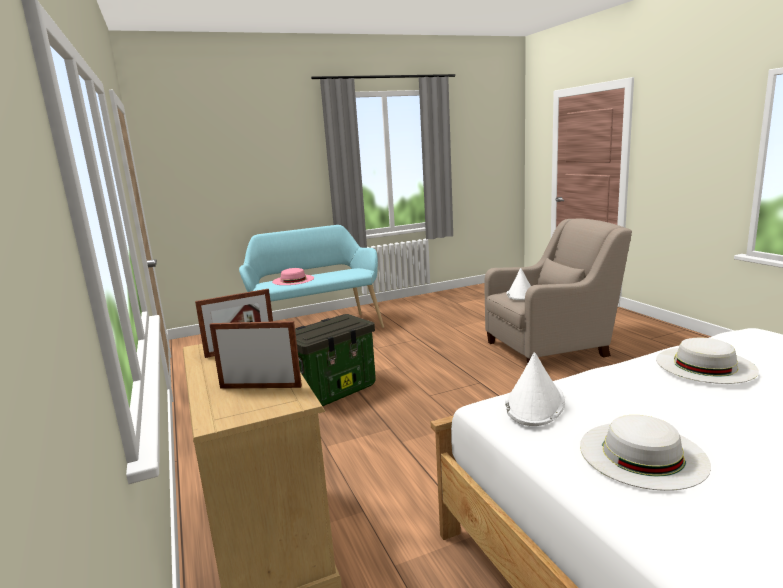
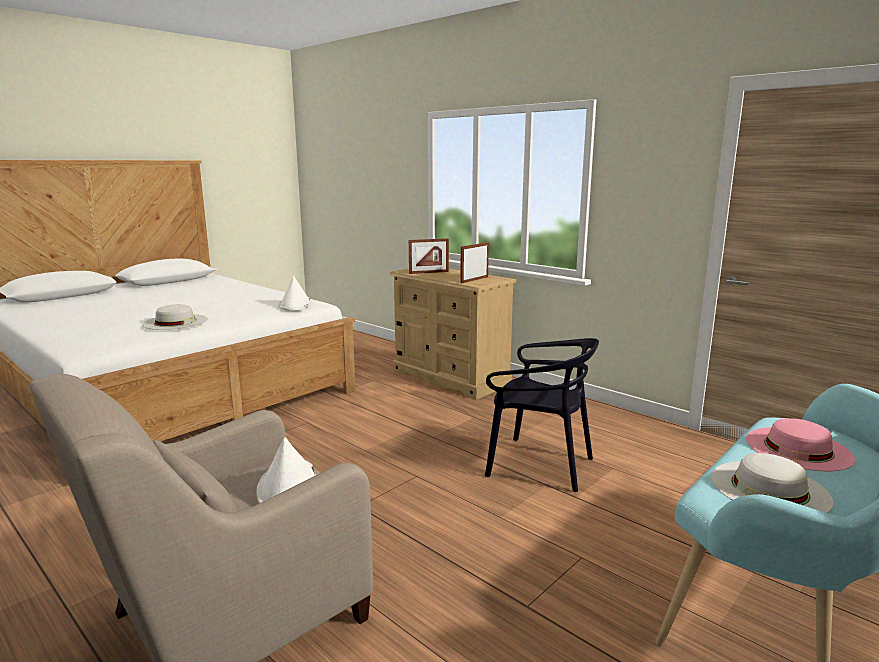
camera: 155 degrees right, 0 degrees up
(333, 390) = (539, 465): storage box -> black chair
(642, 454) = (252, 297): white hat -> white hat (769, 488)

